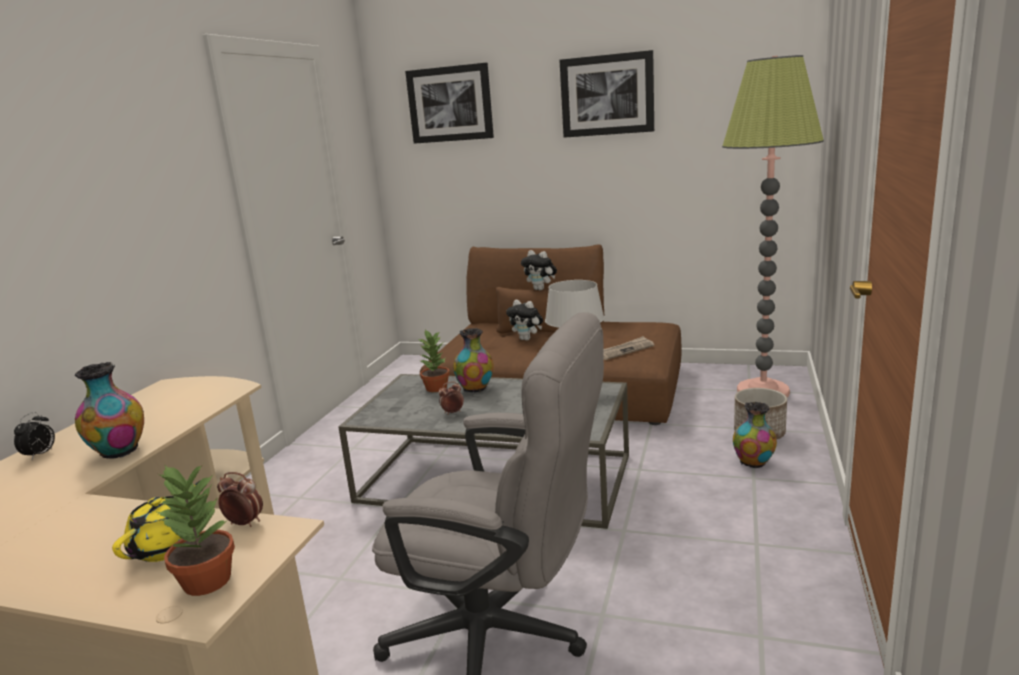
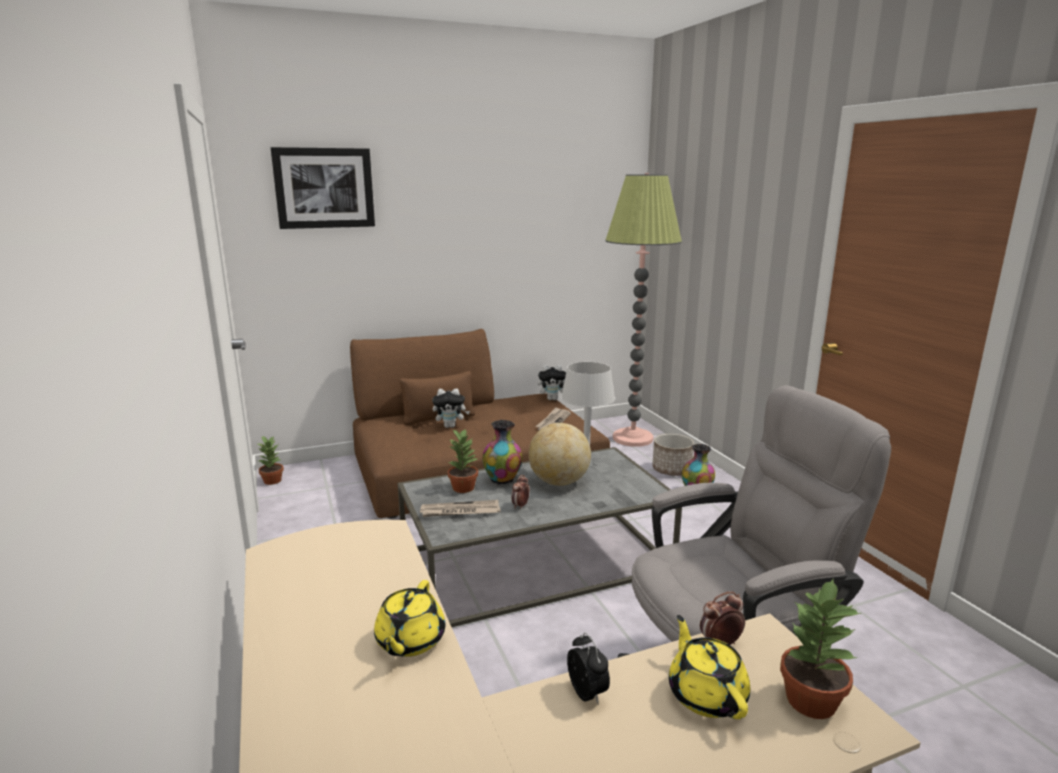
camera: 40 degrees left, 0 degrees up
(40, 455) = (296, 687): alarm clock -> alarm clock (588, 693)
(119, 452) = (409, 641): vase -> yellow teapot
(400, 365) = (272, 480): none -> potted plant
(403, 405) = (460, 511): none -> newspaper
(516, 401) = (559, 482): none -> globe
(541, 289) = (446, 376): plush toy -> plush toy (553, 399)
(607, 95) = (487, 191): picture -> none

